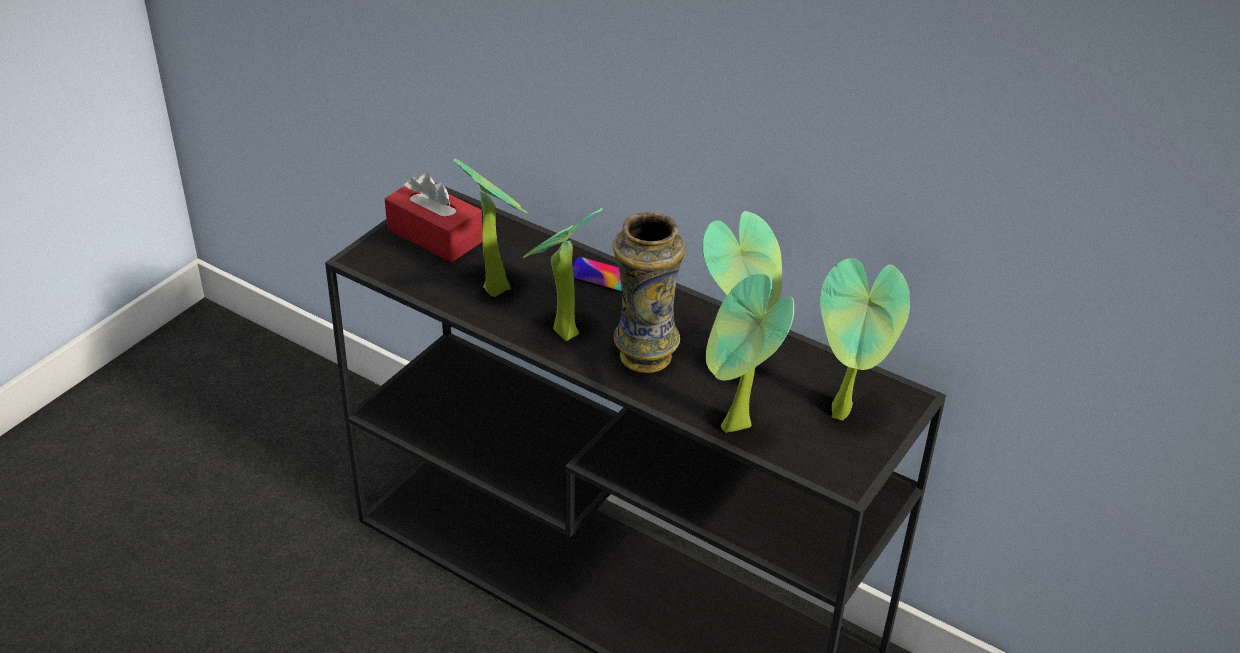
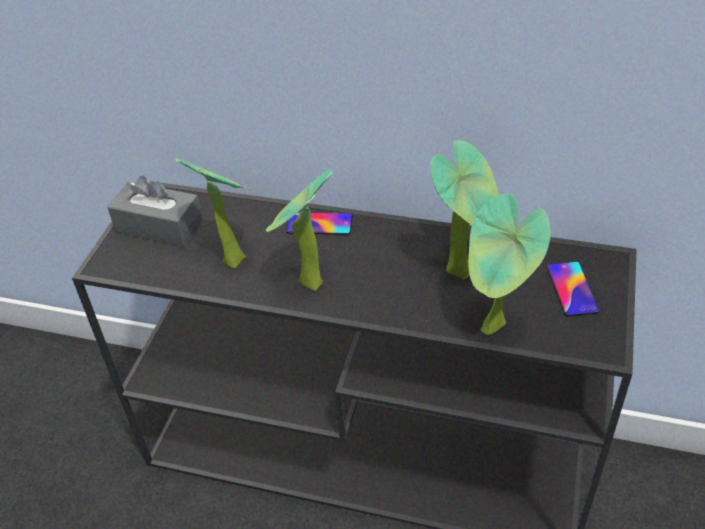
camera: 15 degrees left, 5 degrees up
(435, 235) = (159, 226): red tissue box -> grey tissue box
(644, 356) = (386, 285): vase -> none
(845, 414) = (572, 289): potted plant -> phone

